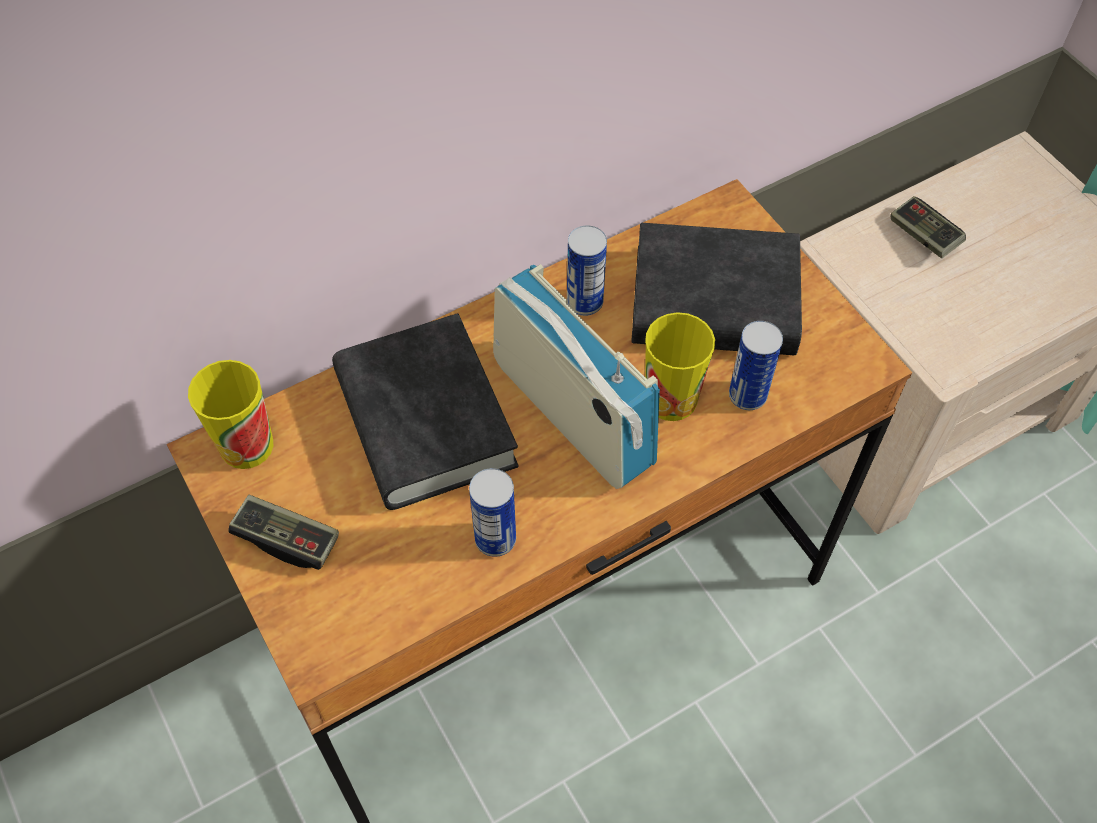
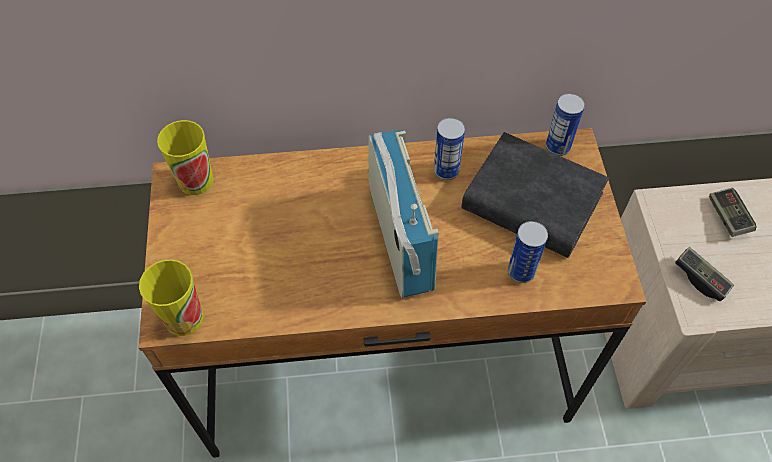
camera: 25 degrees right, 0 degrees up
(287, 539) = (187, 246): game controller -> game controller (700, 278)
(425, 420) = (307, 206): black book -> none
(495, 539) = (308, 297): can -> can (557, 147)
(671, 399) = (468, 254): cup -> cup (184, 318)

